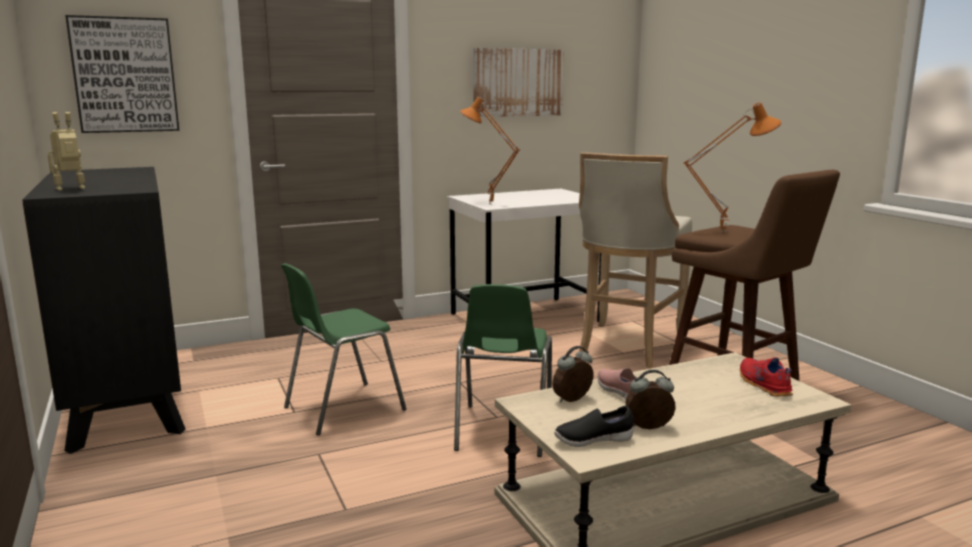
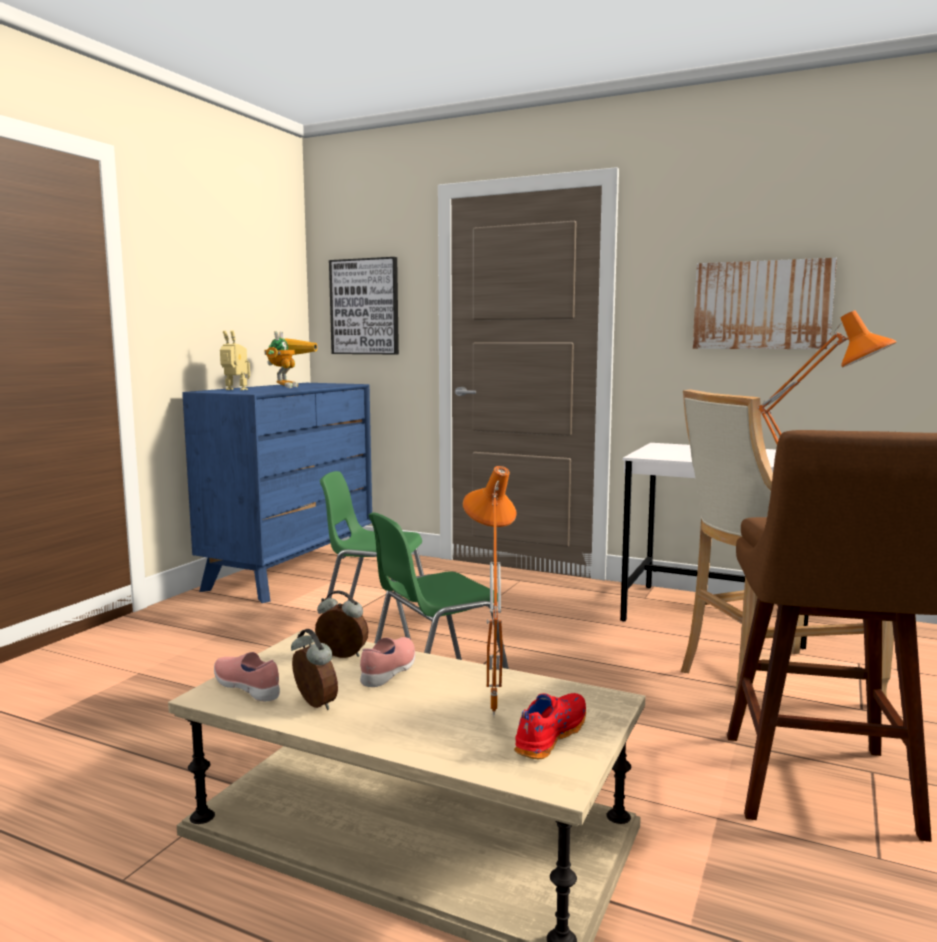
camera: 50 degrees right, 5 degrees down
(95, 178) = (287, 387): none -> toy robot
(127, 398) = (290, 571): black dresser -> blue dresser
(489, 204) = (650, 454): orange table lamp -> orange table lamp (489, 715)
(593, 441) = (248, 689): black shoe -> pink shoe

